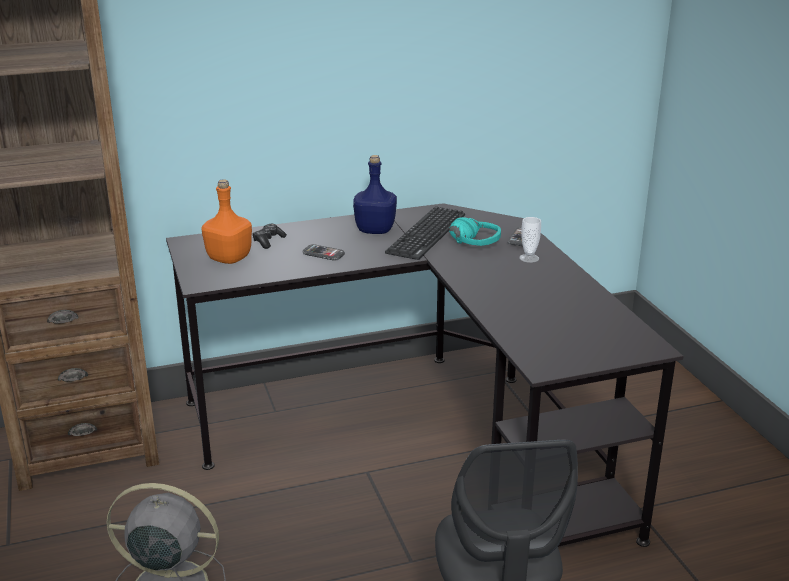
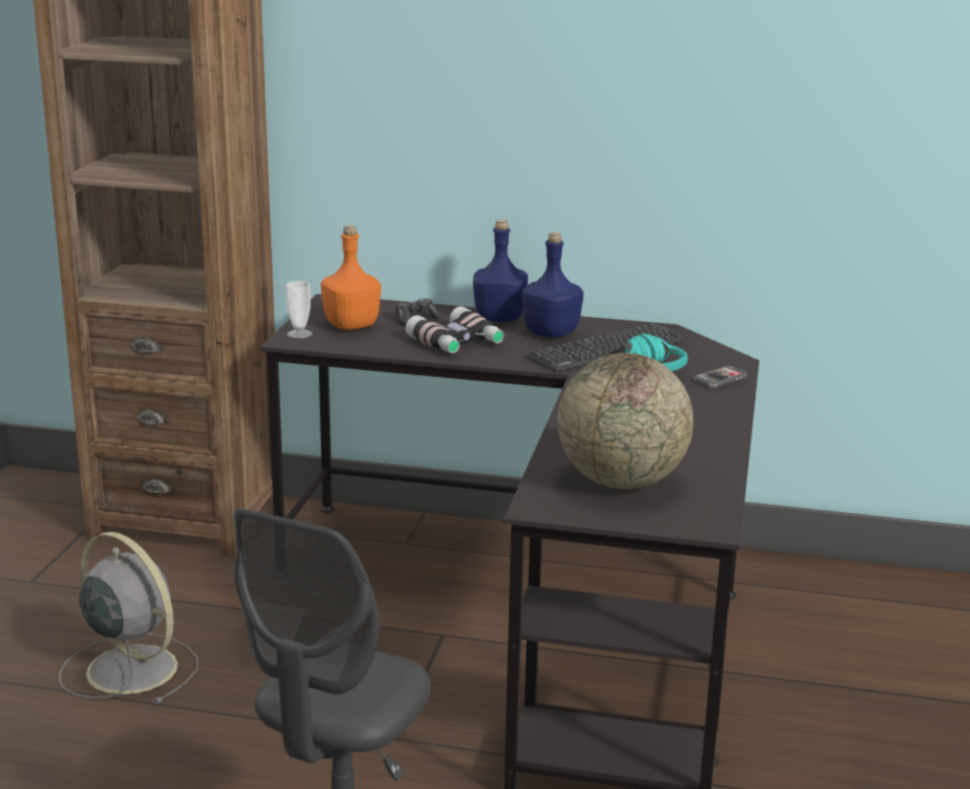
camera: 30 degrees right, 5 degrees down
(323, 254) = (457, 343): phone -> binoculars
(326, 226) = (500, 318): none -> blue bottle
(529, 258) = (697, 401): cup -> cup (299, 334)
(564, 332) = (622, 481): none -> globe

